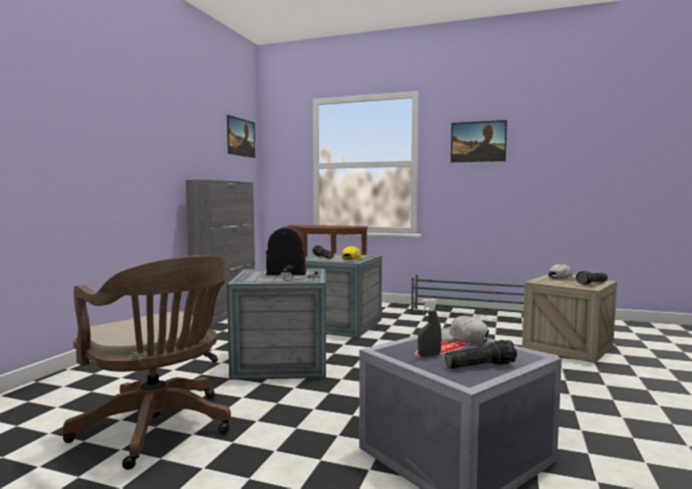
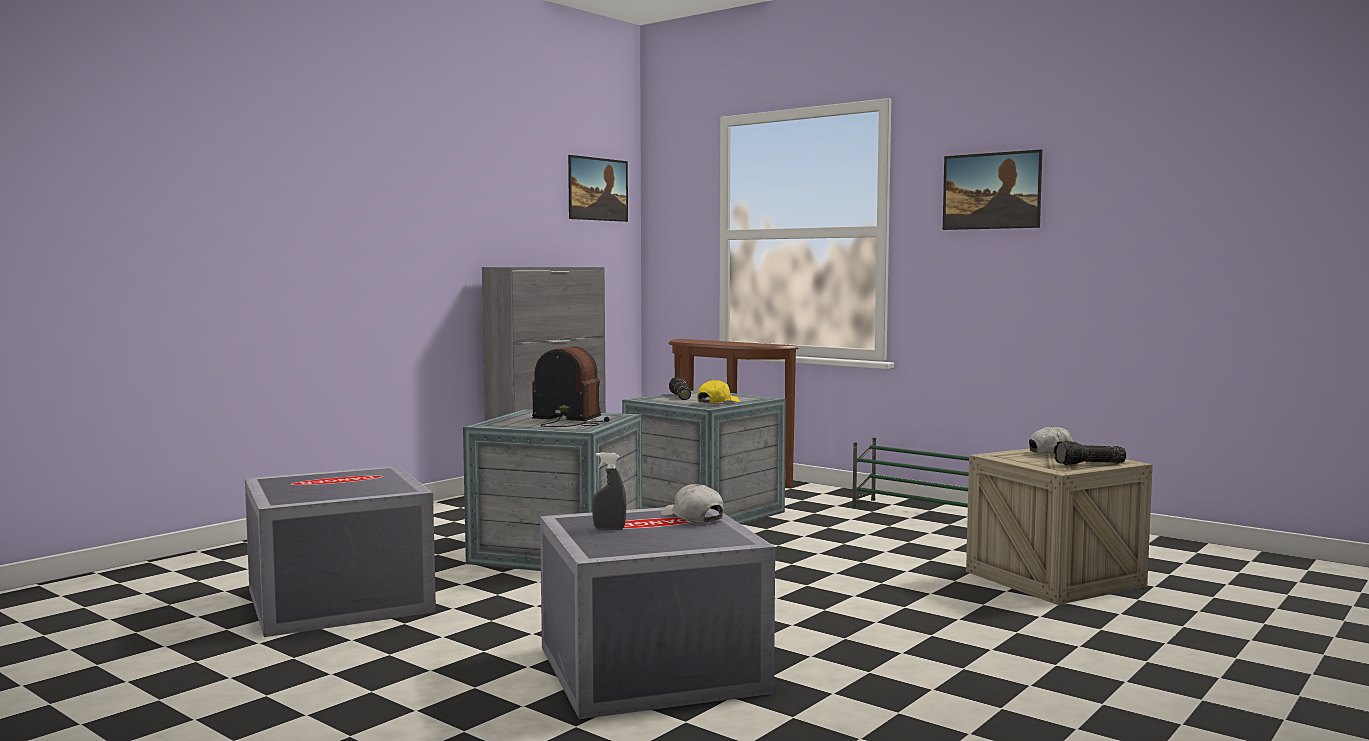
camera: 20 degrees right, 0 degrees up
(159, 429) = (337, 602): brown office chair -> grey storage box
(480, 365) = (649, 542): flashlight -> none

